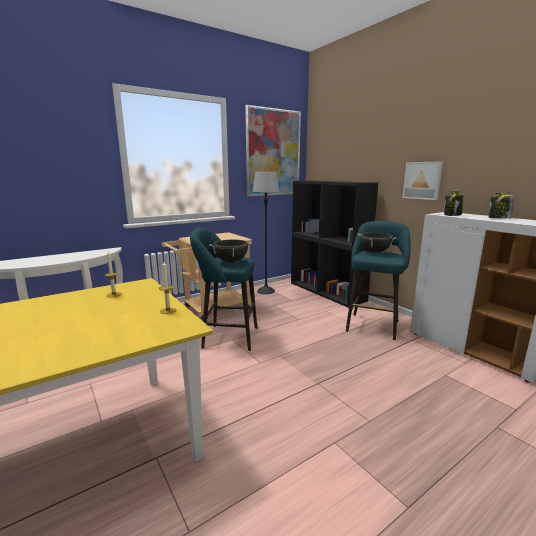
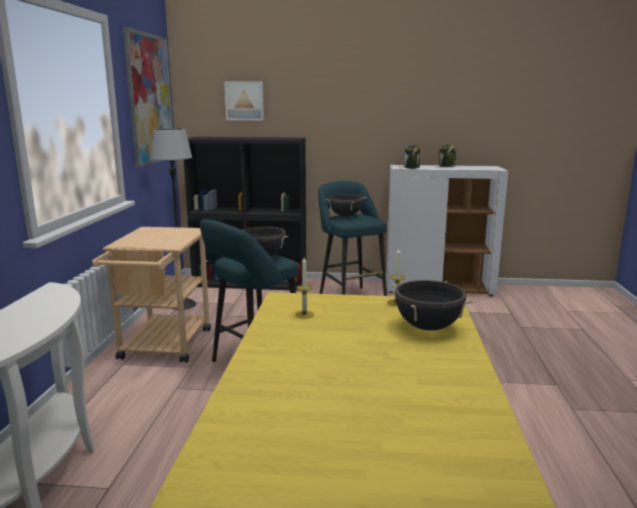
camera: 50 degrees left, 0 degrees up
(117, 333) = (428, 327): none -> black cooking pot
(422, 180) = (359, 134): picture -> picture (244, 100)

